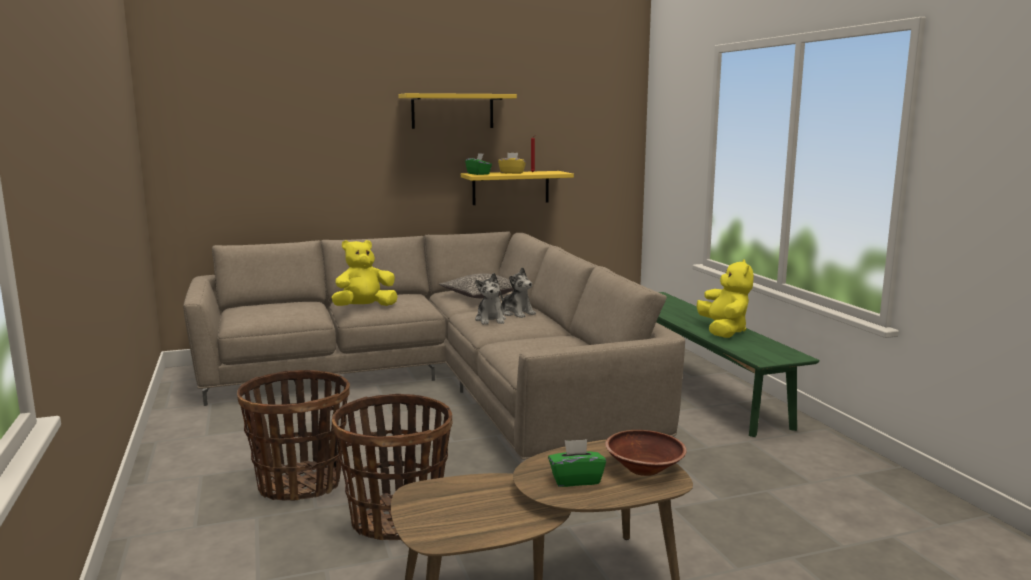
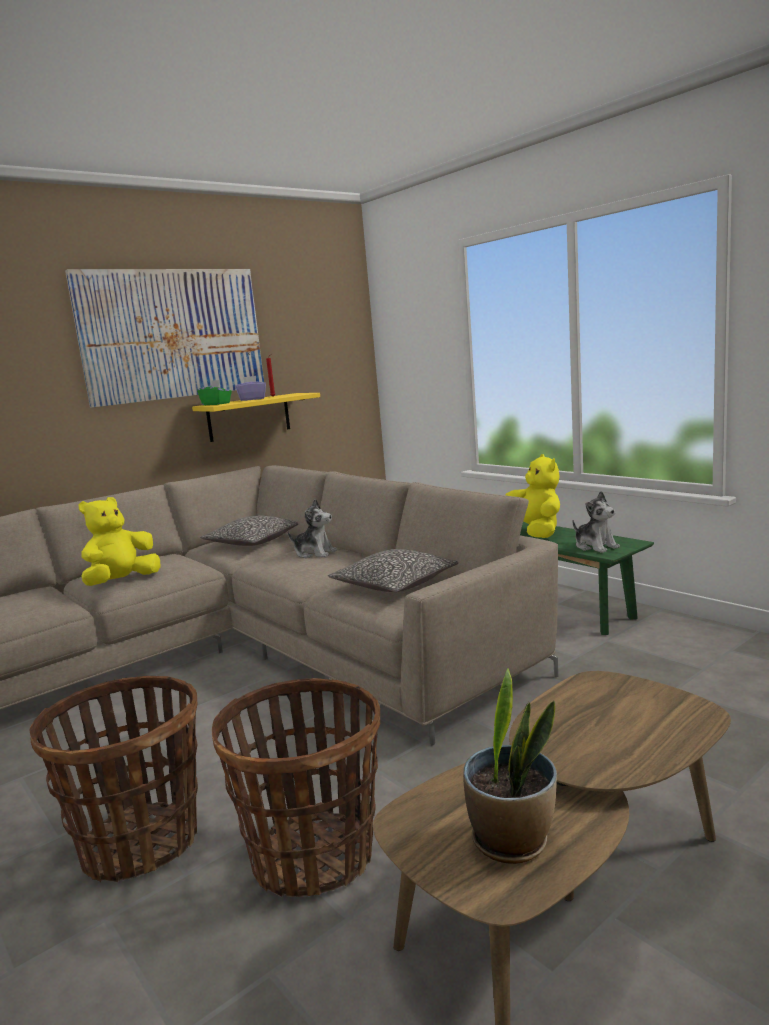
camera: 20 degrees left, 0 degrees up
(452, 111) = (173, 334): yellow shelf -> picture
(468, 518) = (512, 841): none -> potted plant
(490, 320) = (293, 566): plush toy -> plush toy (595, 546)
(512, 173) = (252, 399): yellow tissue box -> purple tissue box
(549, 348) = (394, 584): none -> pillow
(576, 480) = (599, 742): green tissue box -> none
(644, 468) = (652, 704): brown bowl -> none

